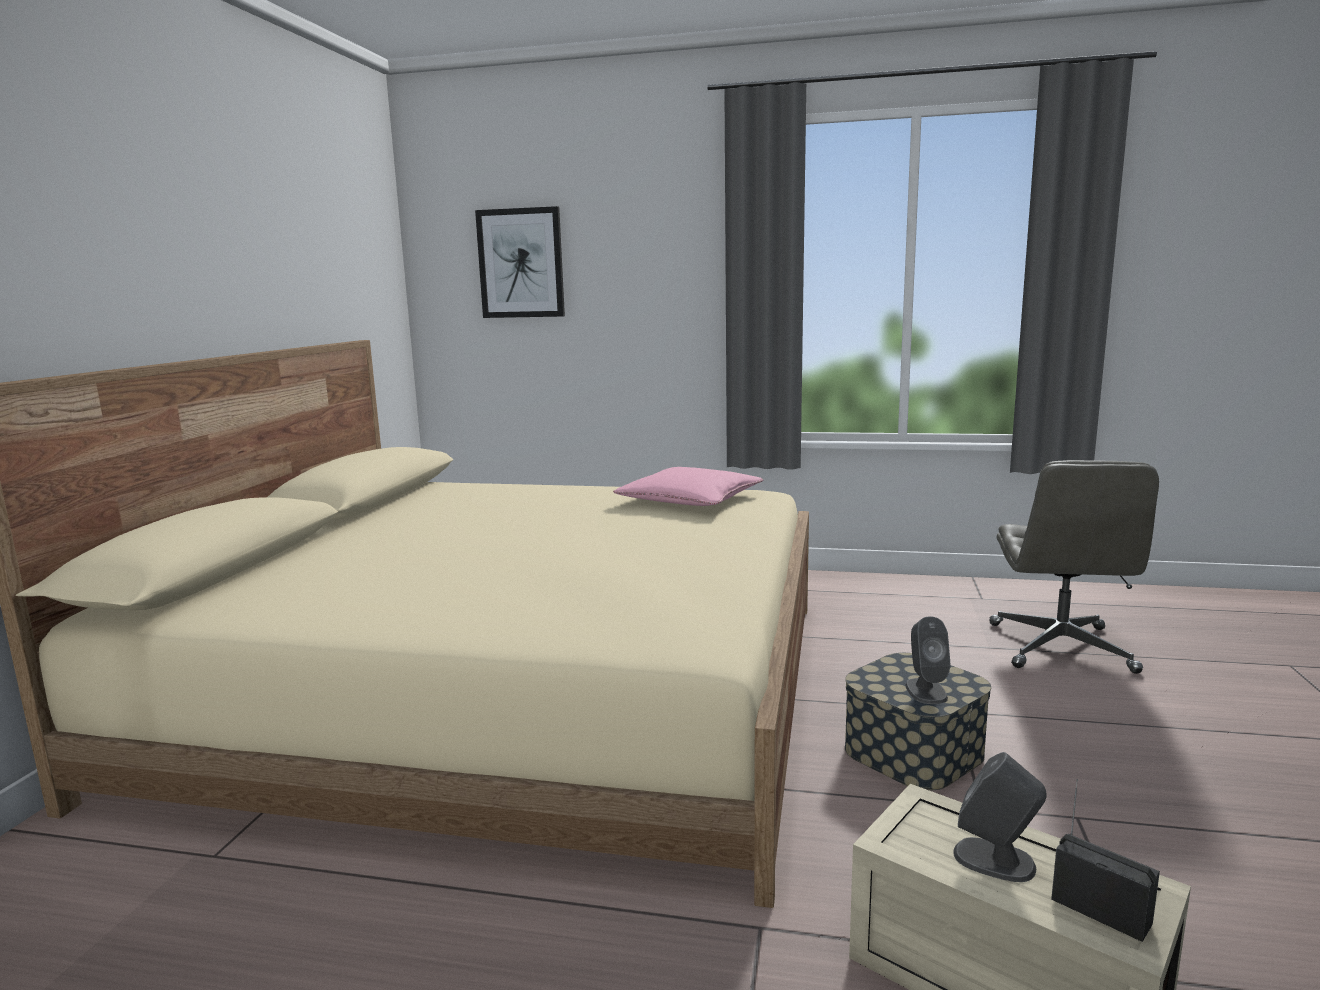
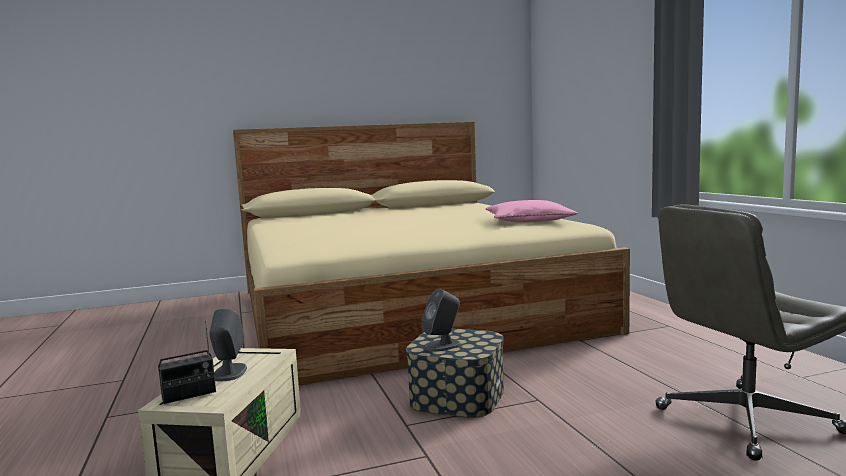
camera: 60 degrees right, 5 degrees down
(521, 263) = (571, 70): picture -> none
(1101, 911) = (189, 395): radio -> radio turned 45 degrees clockwise

